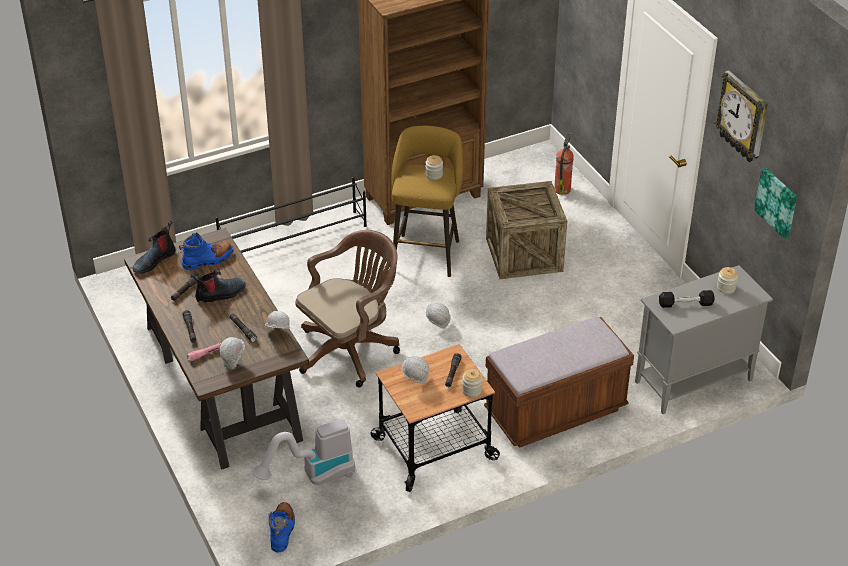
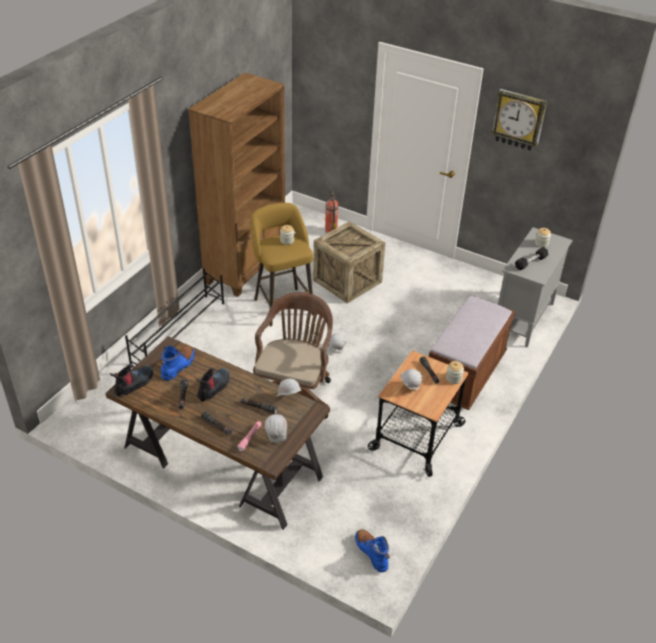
camera: 35 degrees left, 0 degrees up
(154, 260) = (134, 384): boot -> boot turned 150 degrees counterclockwise
(312, 477) = (355, 500): vacuum cleaner -> none
(777, 202) = (560, 171): picture -> none

